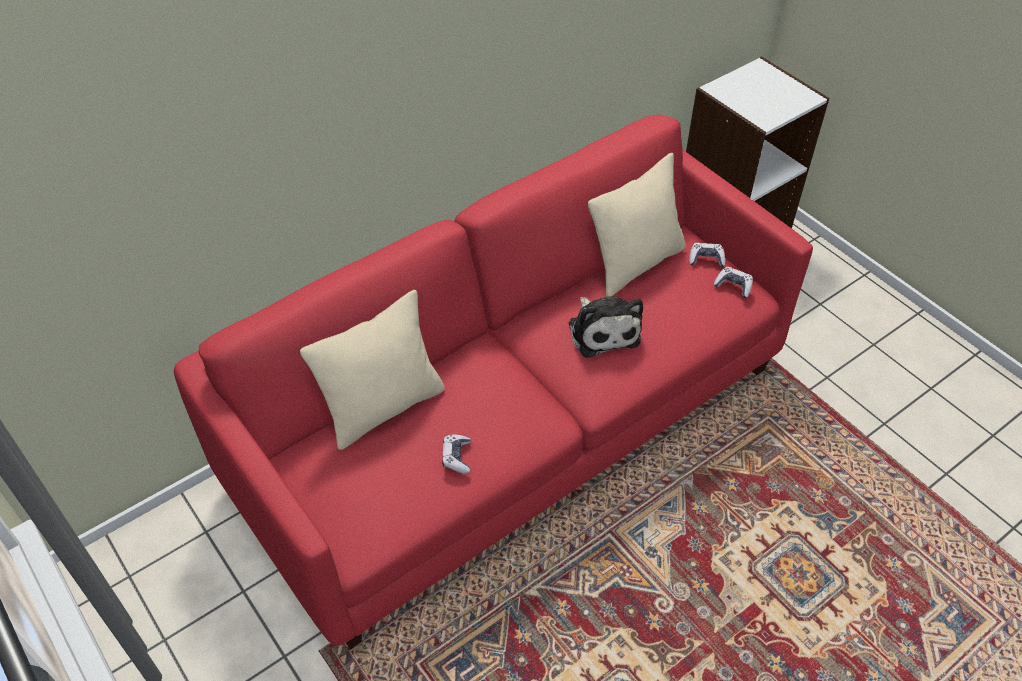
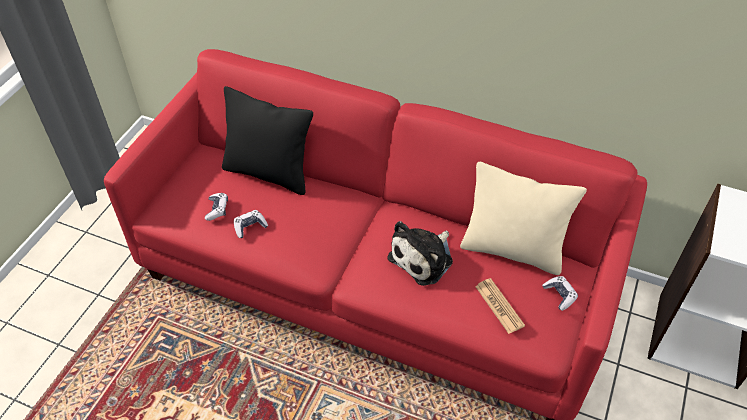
camera: 60 degrees right, 0 degrees up
(383, 407) = (269, 173): beige pillow -> black pillow
(695, 303) = (499, 306): none -> newspaper
(733, 286) = (544, 326): game controller -> game controller (217, 209)

